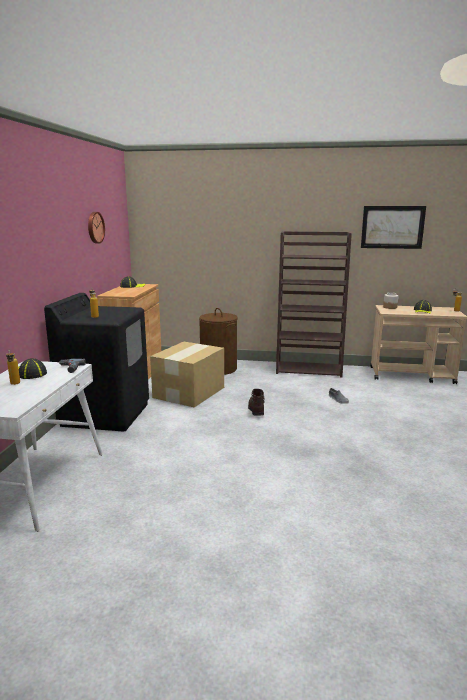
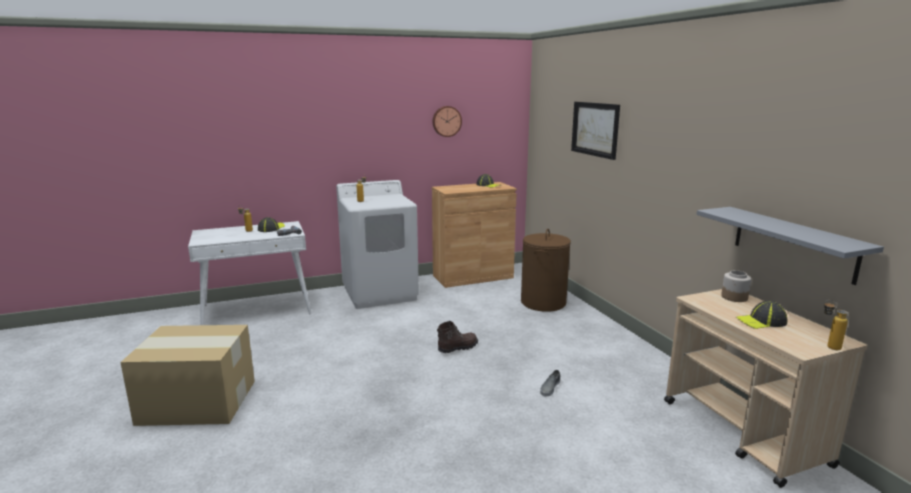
camera: 60 degrees right, 0 degrees up
(106, 414) = (380, 293): black washing machine -> white washing machine
(190, 392) = (464, 307): cardboard box -> cardboard box (199, 402)
(309, 369) = (626, 349): brown bookcase -> none
(392, 227) = (772, 156): picture -> picture (595, 129)
(409, 271) = (793, 243): none -> grey shelf

